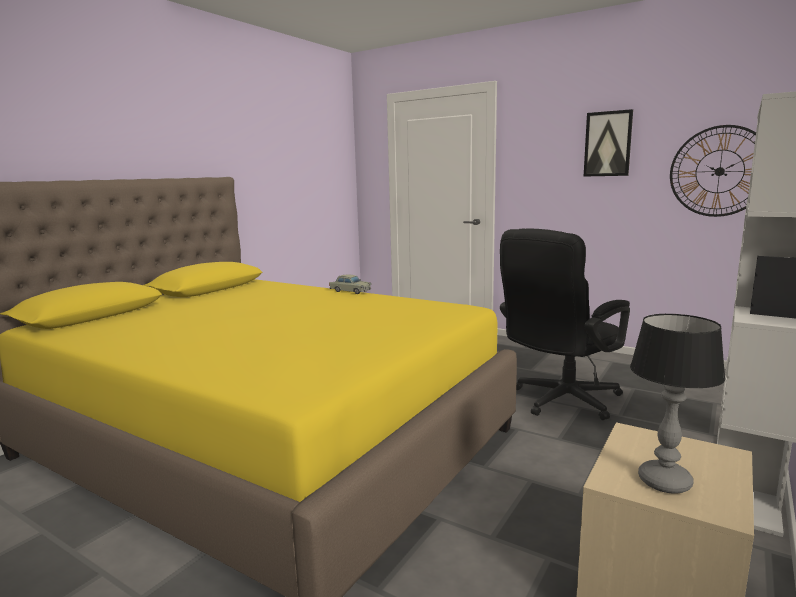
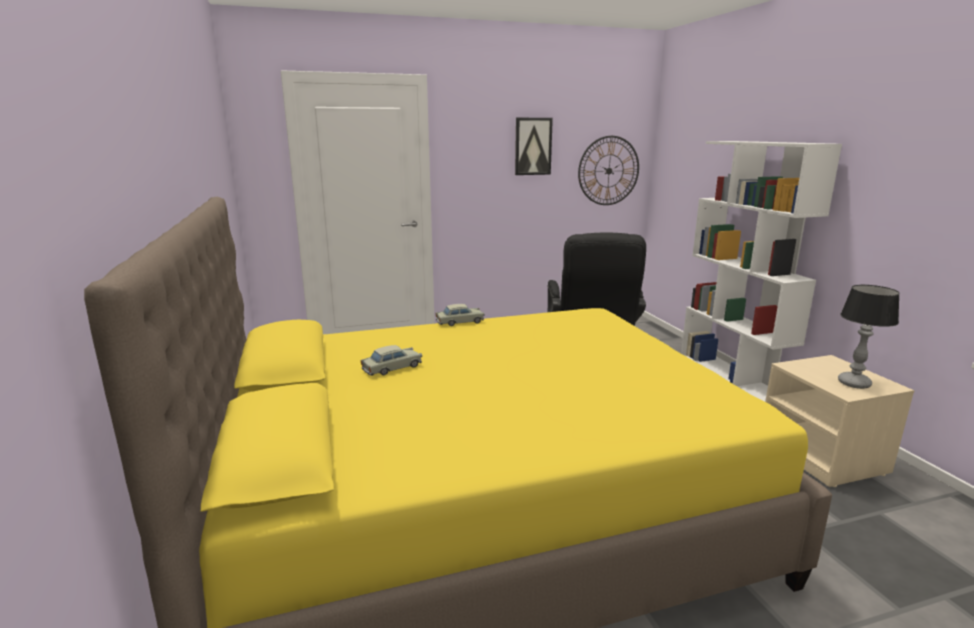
camera: 50 degrees left, 5 degrees up
(234, 301) = (392, 368): none -> beige toy car

